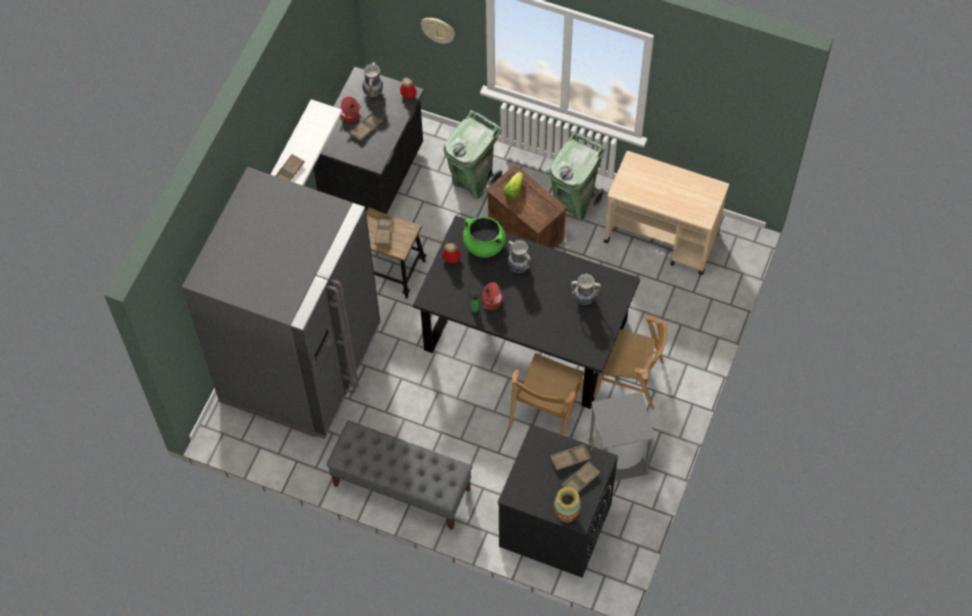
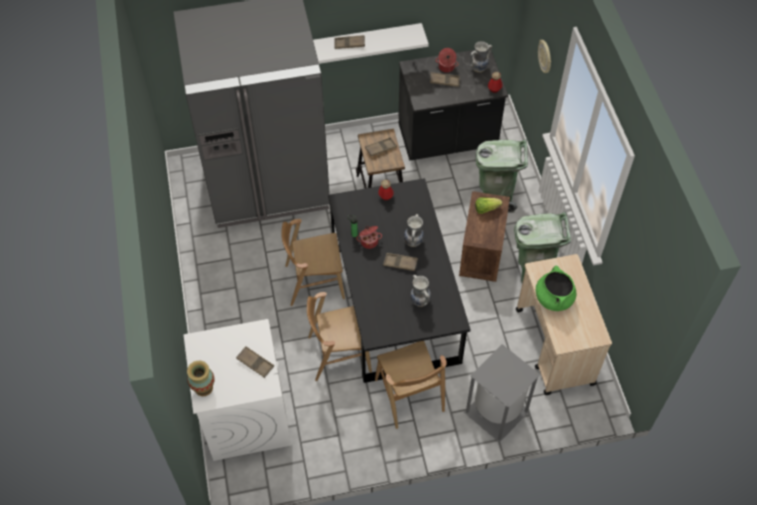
camera: 55 degrees right, 5 degrees down
(401, 487) = (211, 296): grey bench -> none
(452, 388) = (314, 281): none -> brown chair
(484, 245) = (414, 209): green cooking pot -> green cooking pot (553, 298)
(554, 525) = (246, 415): black washing machine -> white washing machine
(580, 480) = (240, 381): brown tray -> brown tray (400, 263)
(619, 457) = (336, 427): grey trash can -> grey trash can (496, 413)

